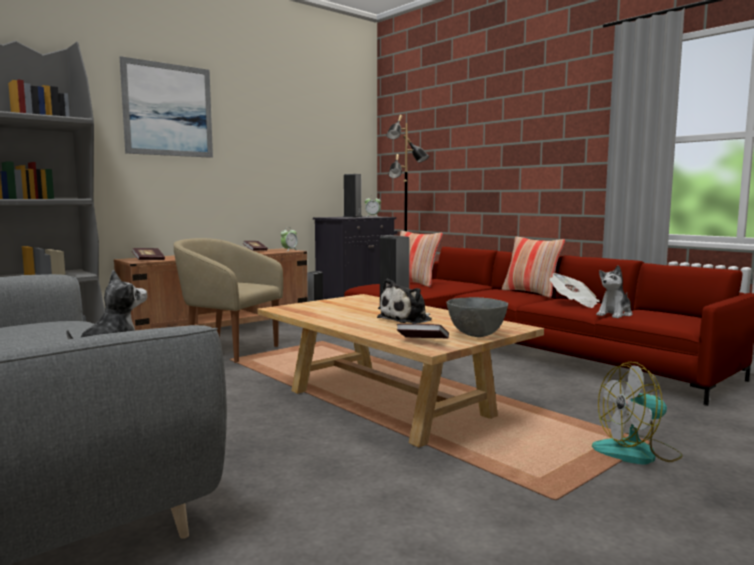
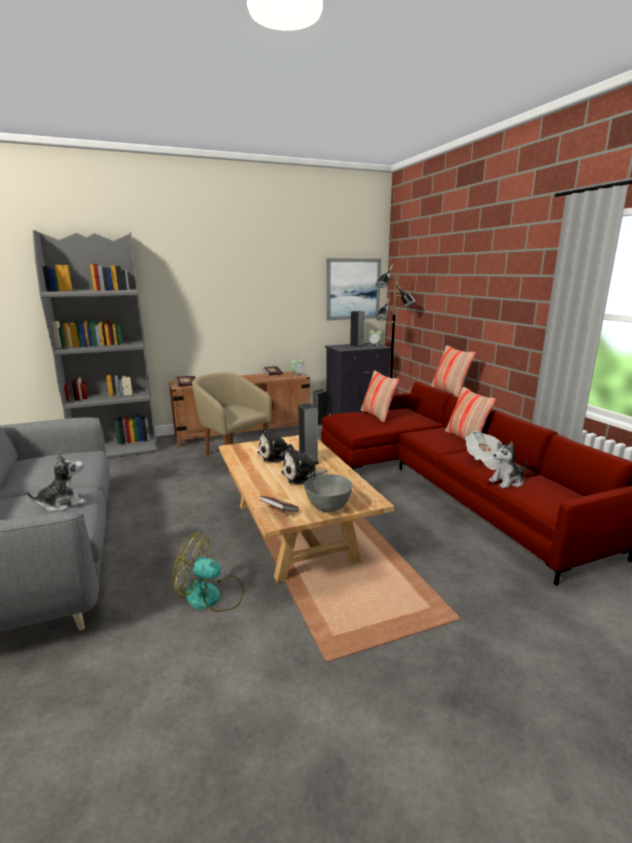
camera: 20 degrees right, 10 degrees up
(168, 110) = (206, 270): picture -> picture (353, 289)
(349, 309) = (276, 456): none -> plush toy
(491, 249) = (449, 391): none -> pillow
(637, 452) = (437, 627): fan -> fan (211, 596)

